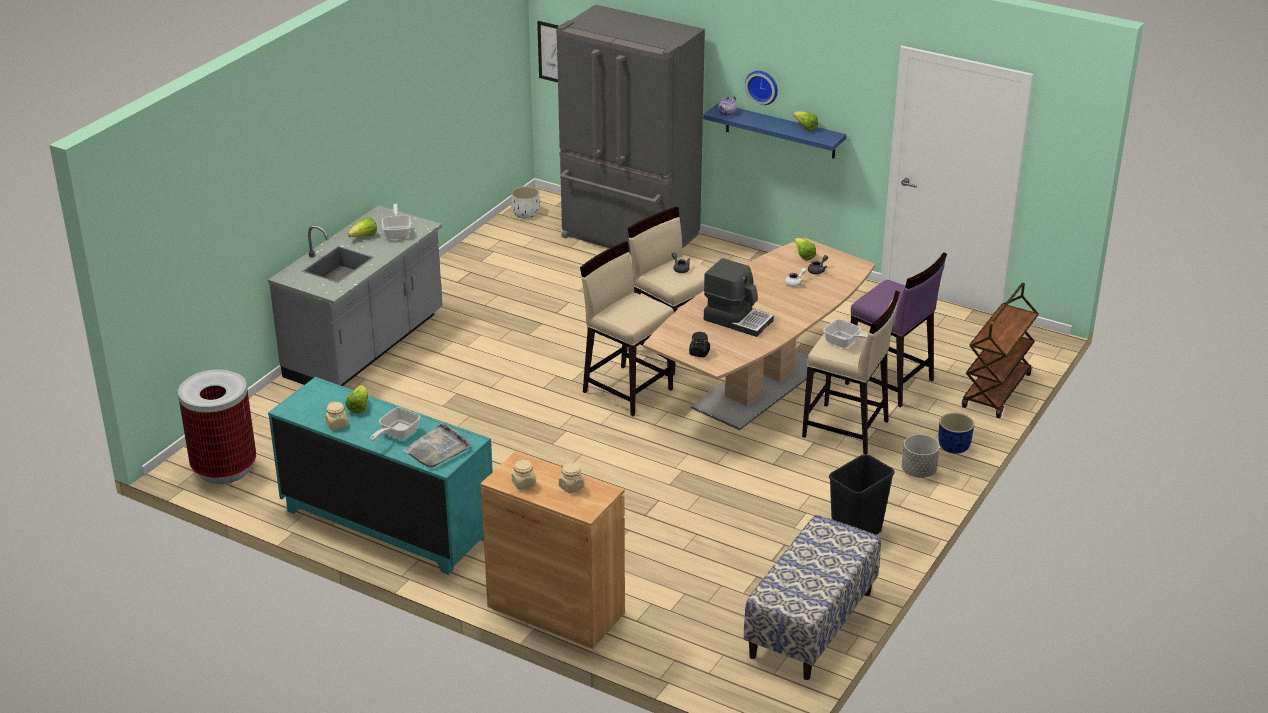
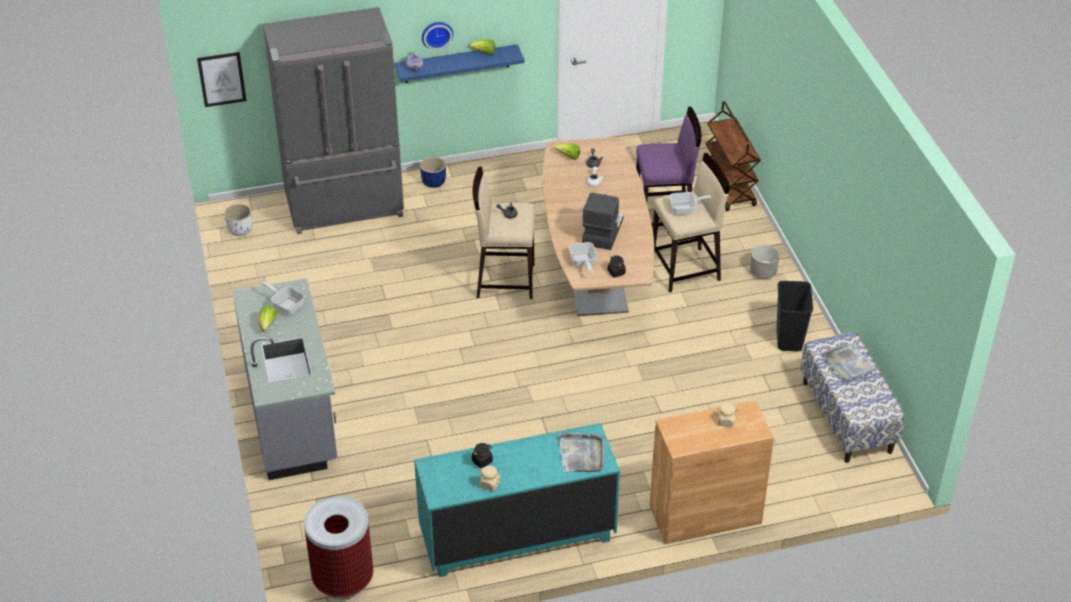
camera: 45 degrees left, 10 degrees up
(358, 407) = (482, 461): lettuce -> black jar
(396, 434) = (539, 463): frying pan -> frying pan (583, 263)
(524, 484) = (697, 439): beige jar -> none
(627, 390) = (520, 329): beige stool -> none
(738, 320) = (601, 232): coffee machine -> coffee machine turned 60 degrees counterclockwise
(827, 555) = (849, 364): none -> grey tray
(954, 447) = (758, 242): blue planter -> blue planter (434, 182)

